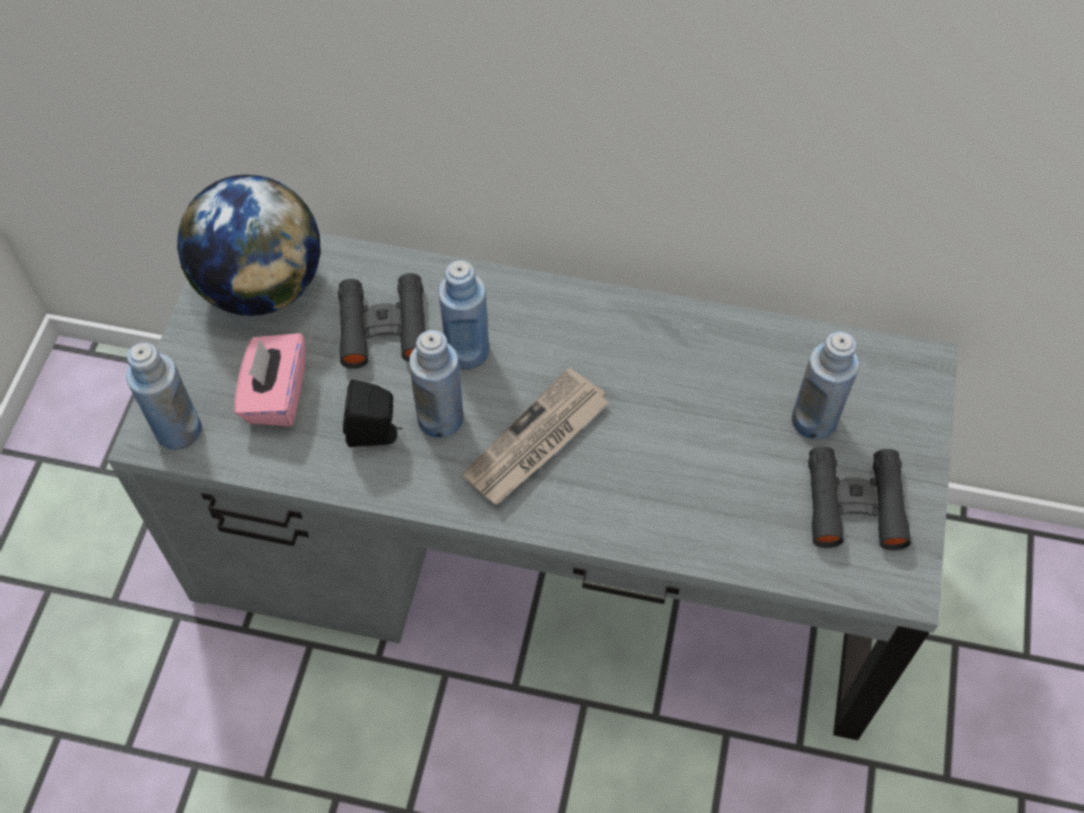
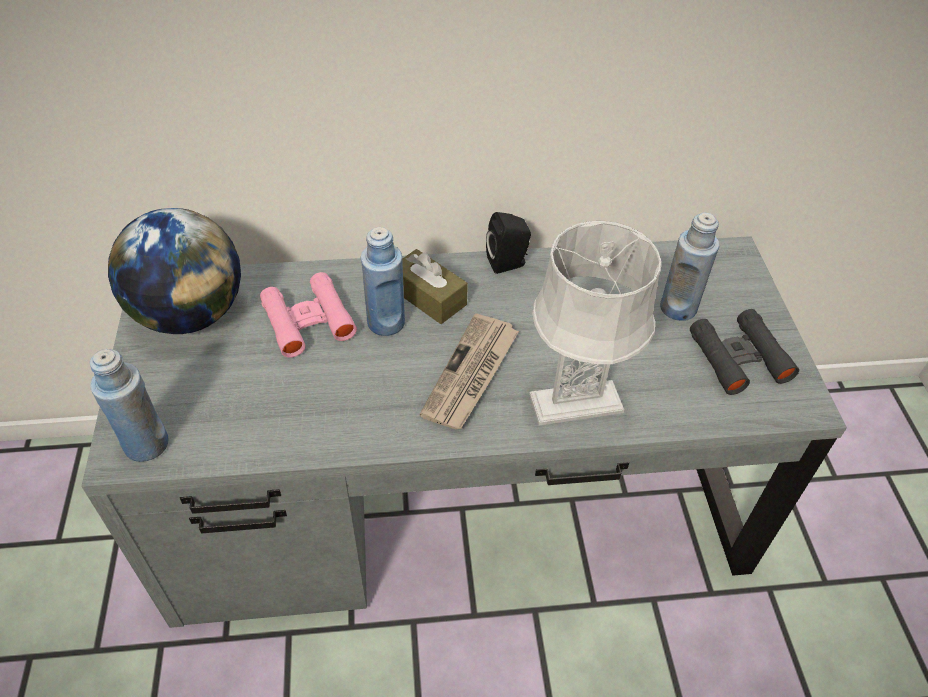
camera: 20 degrees left, 10 degrees down
(276, 395) = (230, 394): pink tissue box -> none
(376, 434) = (331, 402): black speaker -> black speaker (508, 263)
(383, 327) = (308, 321): black binoculars -> pink binoculars
(440, 418) = (383, 377): blue bottle -> none
(527, 330) = (428, 297): none -> brown tissue box
(637, 508) = (575, 404): none -> grey table lamp

